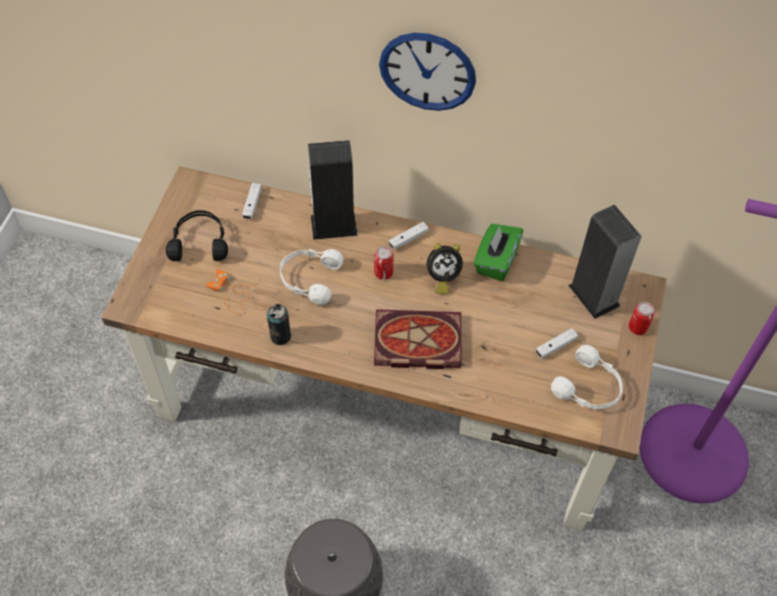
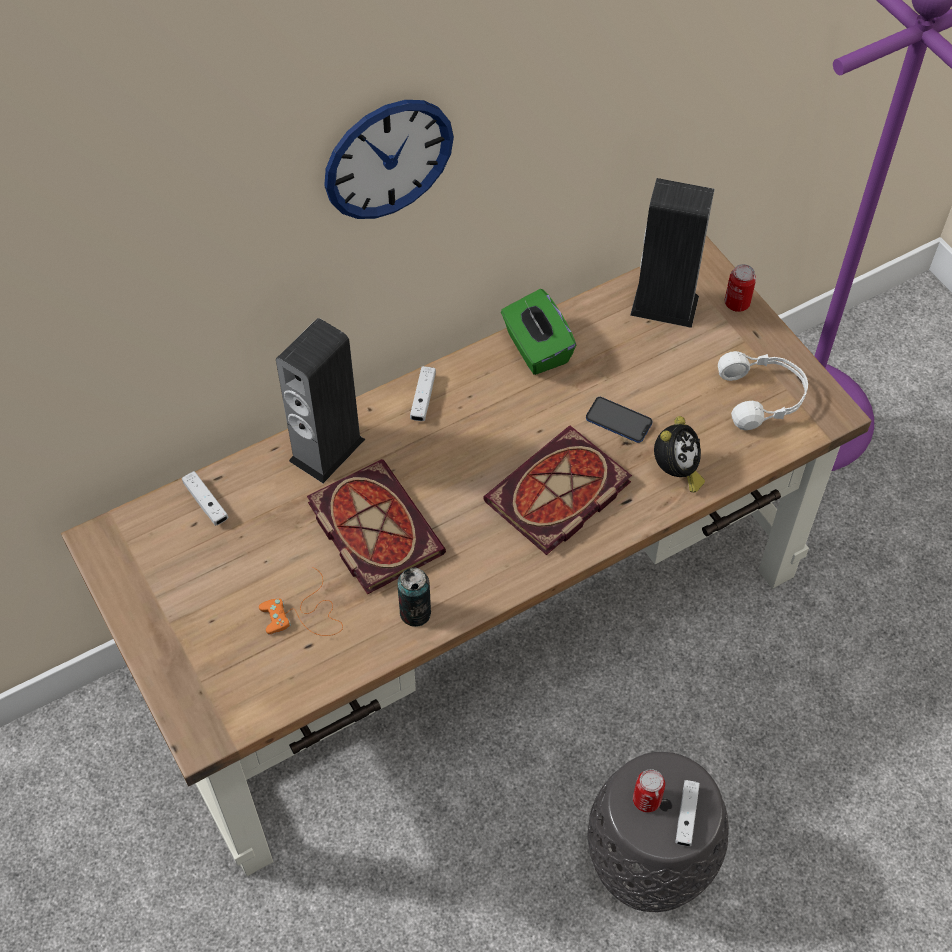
camera: 45 degrees left, 0 degrees up
(200, 242) = (197, 595): black headphones -> none
(309, 279) = (371, 527): white headphones -> book
(383, 273) = (440, 454): can -> can (646, 800)
(441, 278) = (505, 410): alarm clock -> alarm clock (676, 472)
(493, 333) = (618, 421): none -> phone
(555, 346) = (689, 384): white game controller -> white game controller (686, 816)

